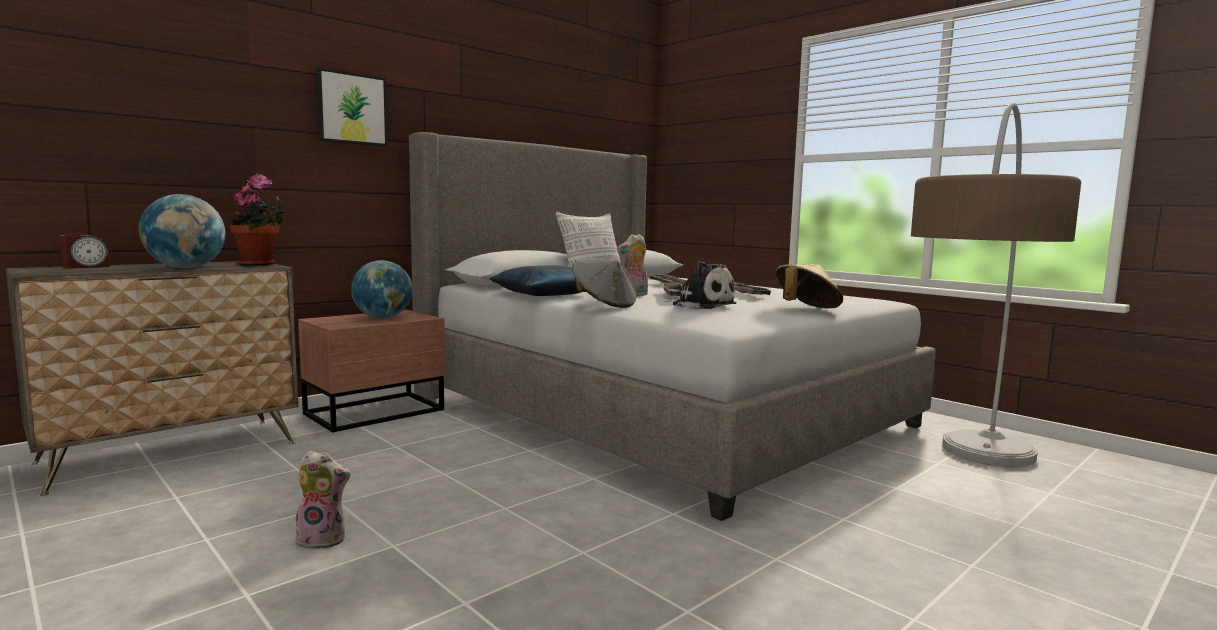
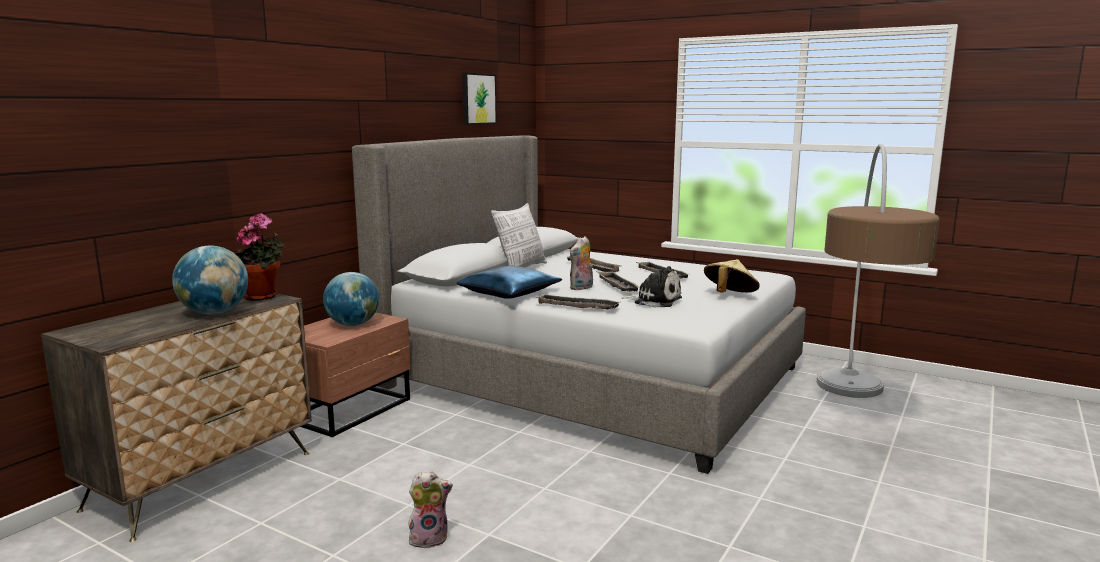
camera: 15 degrees left, 5 degrees up
(86, 266) = (114, 321): alarm clock -> none
(351, 109) = (303, 128): picture -> picture (477, 99)
(603, 305) = (577, 306): grey hat -> tray

